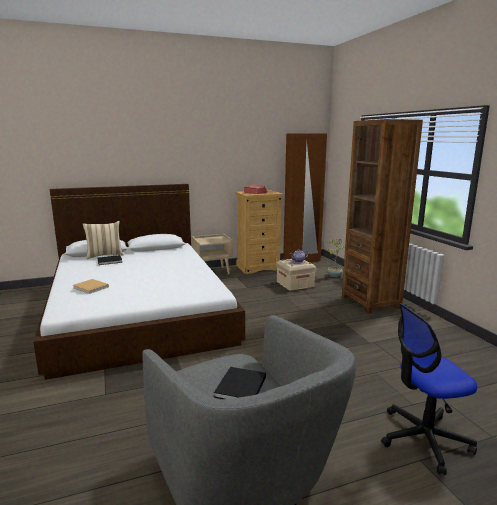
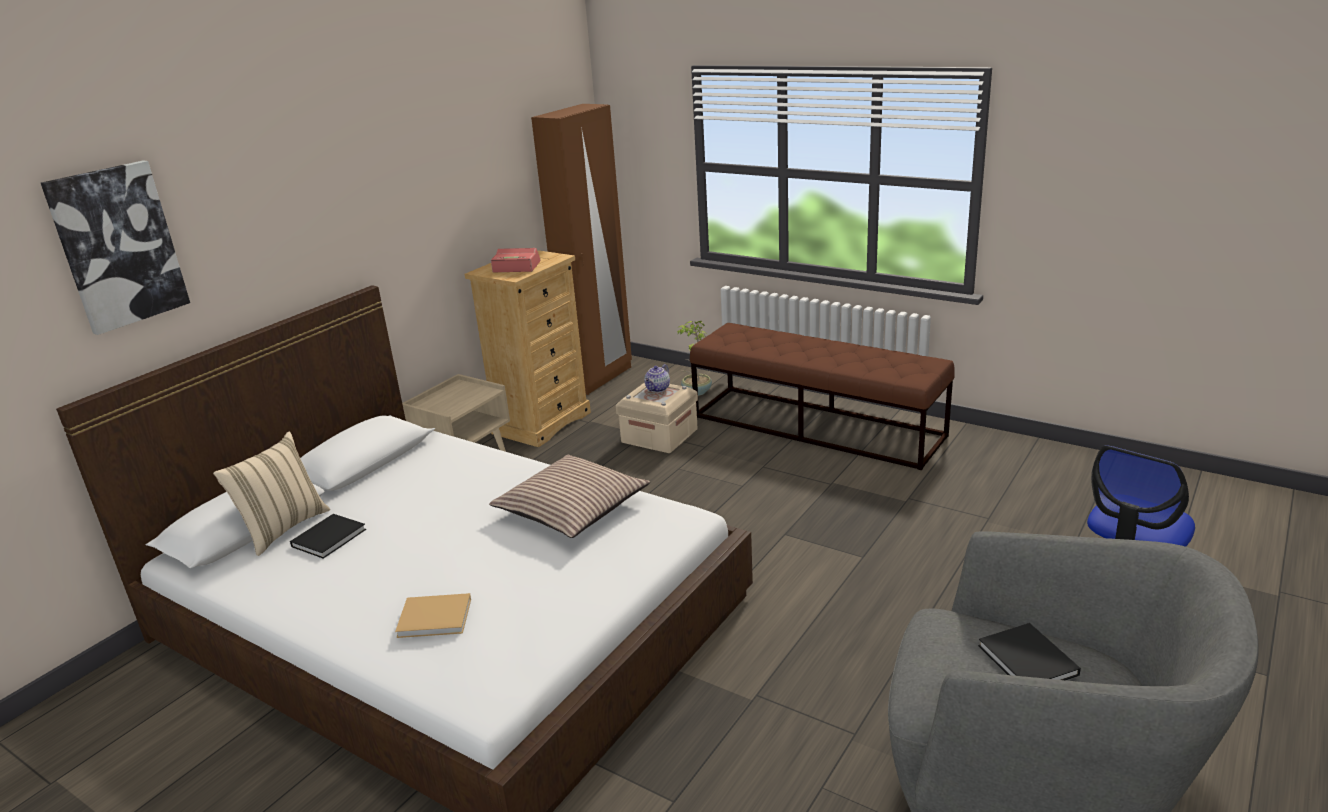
camera: 35 degrees left, 10 degrees up
(85, 140) = (117, 246): none -> picture
(187, 277) = (571, 509): none -> pillow
(370, 302) = (817, 426): brown bookcase -> brown bench

